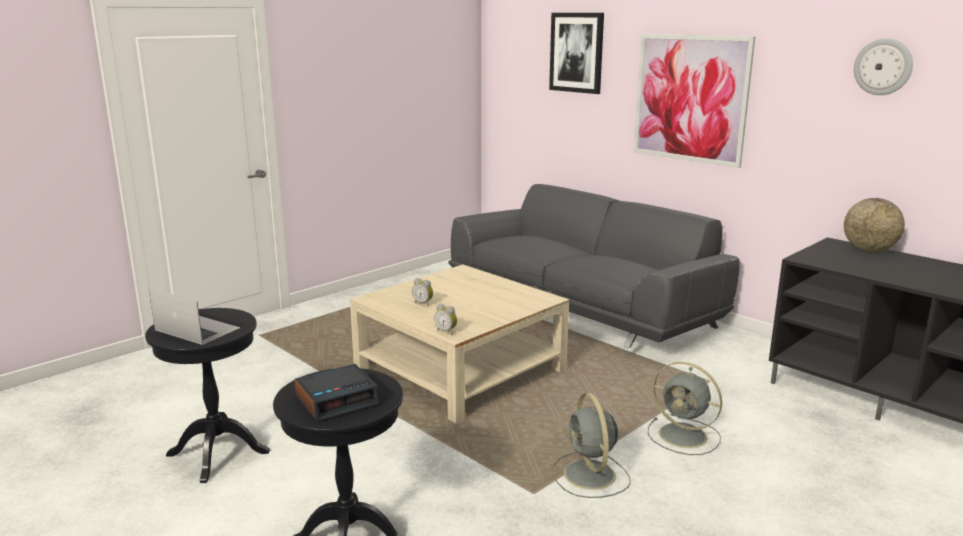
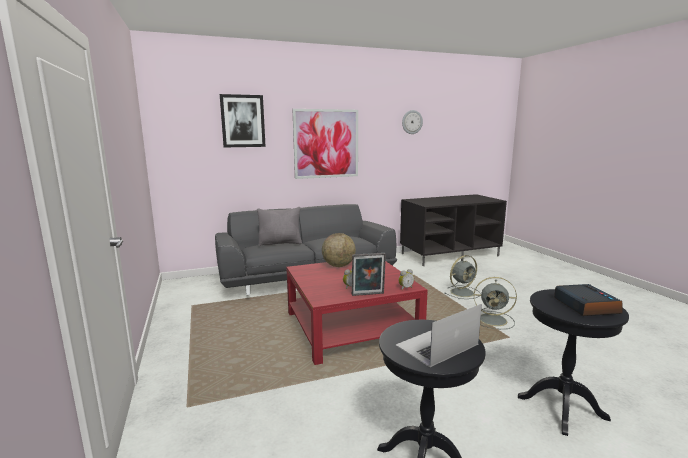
camera: 65 degrees left, 5 degrees down
(405, 316) = (368, 295): none -> picture frame
(460, 369) = (351, 326): beige coffee table -> red coffee table
(538, 241) = (280, 243): none -> grey pillow
(869, 250) = (423, 199): globe -> globe (338, 266)

